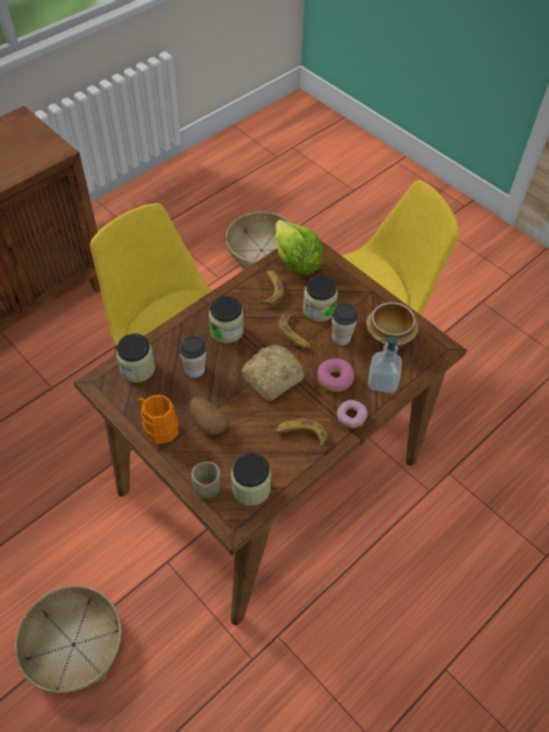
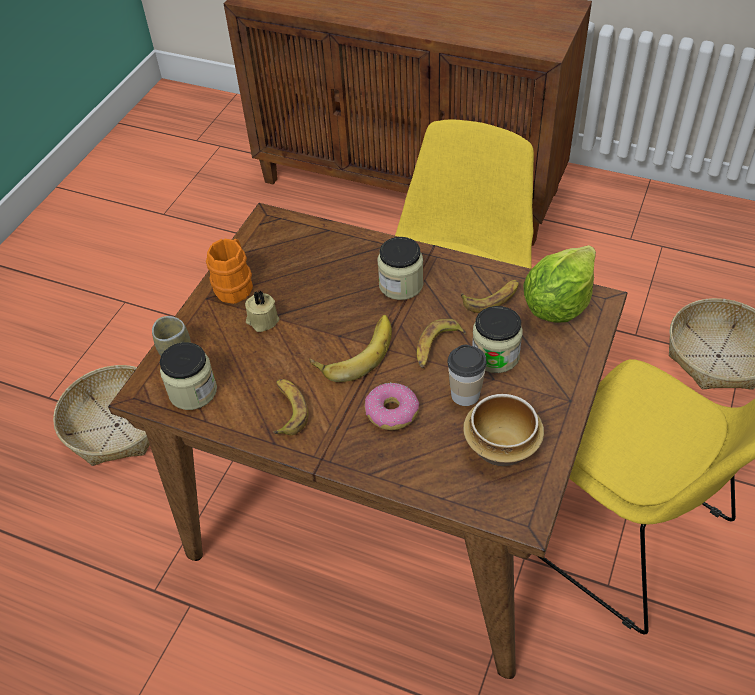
camera: 70 degrees right, 5 degrees down
(137, 368) = (302, 238): jar -> none
(195, 369) = (328, 281): cup -> none
(207, 422) = (262, 320): potato -> beige candle
(271, 378) = (354, 351): bread -> banana
(351, 417) = (340, 450): donut -> none
(382, 381) = (418, 464): soap dispenser -> none

